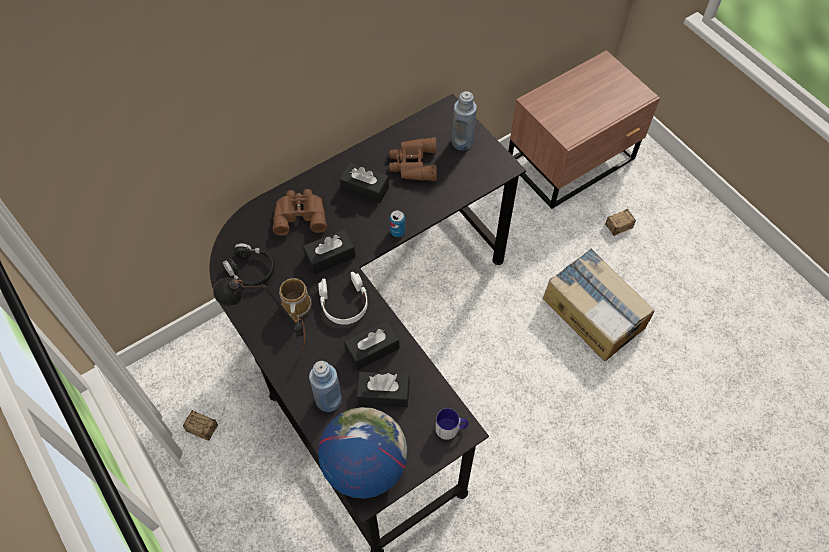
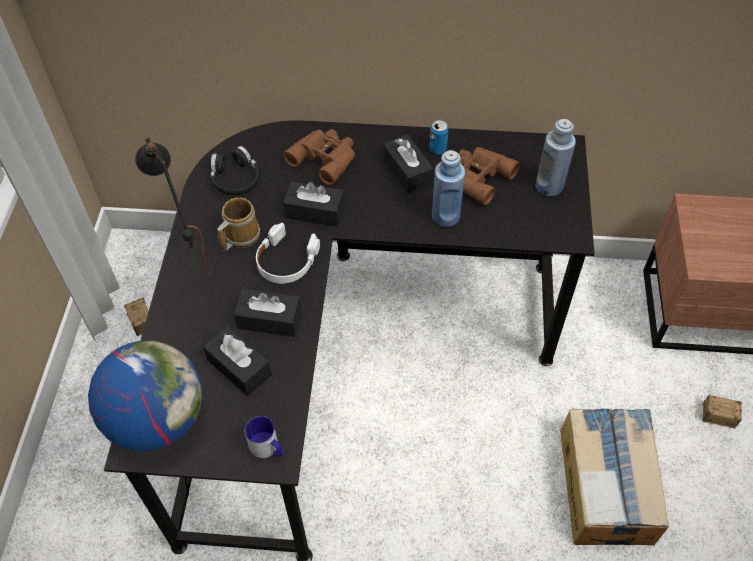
camera: 40 degrees right, 5 degrees down
(328, 400) = (186, 336): blue bottle -> blue bottle (445, 216)
(397, 231) = (400, 229): can -> can (437, 149)

